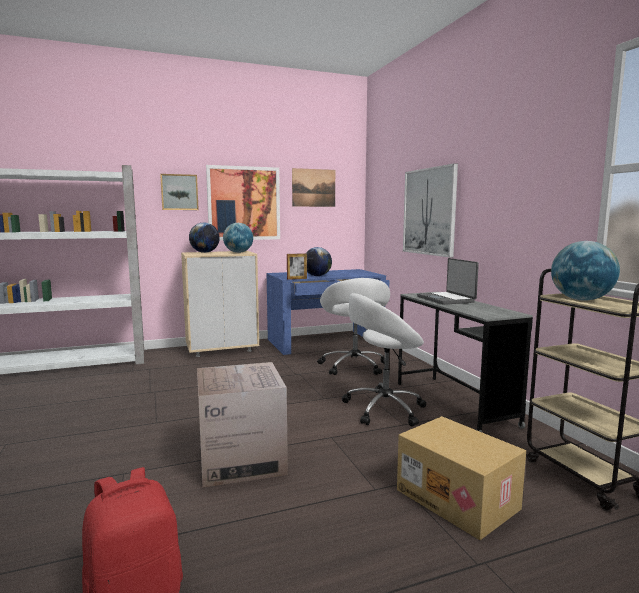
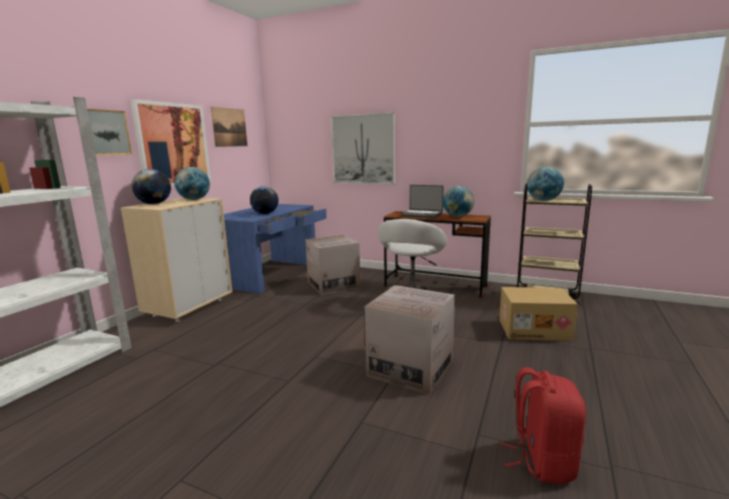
camera: 45 degrees left, 5 degrees up
(297, 279) = (260, 218): picture frame -> none
(354, 366) = (333, 285): white office chair -> cardboard box
(453, 403) = (435, 286): grey desk -> brown desk
(479, 308) = (457, 216): none -> globe

